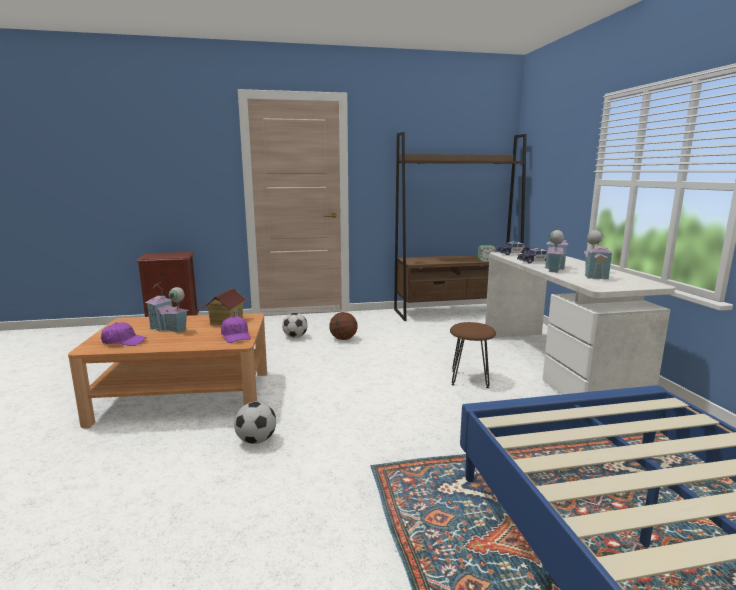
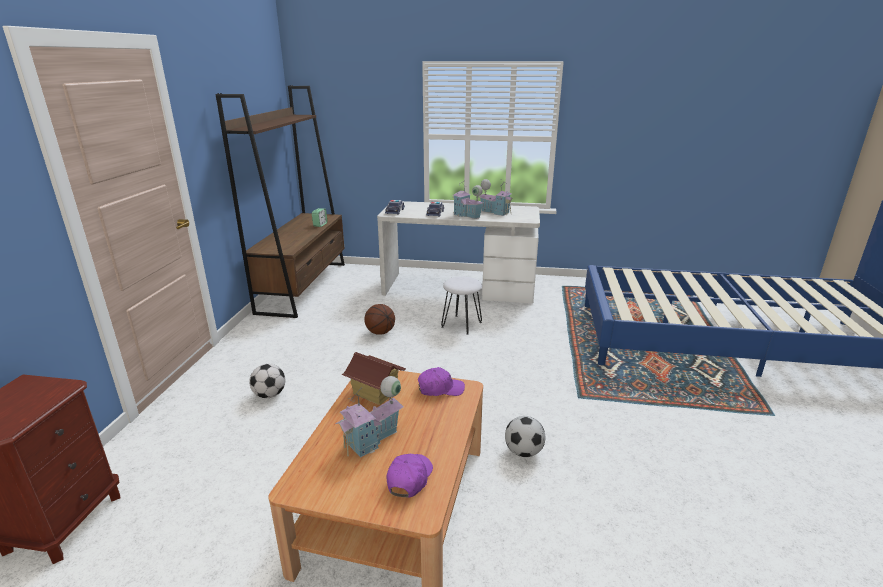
camera: 70 degrees left, 10 degrees up
(343, 339) = (312, 363): basketball -> basketball (380, 332)
(469, 379) = (461, 325): brown stool -> white stool

